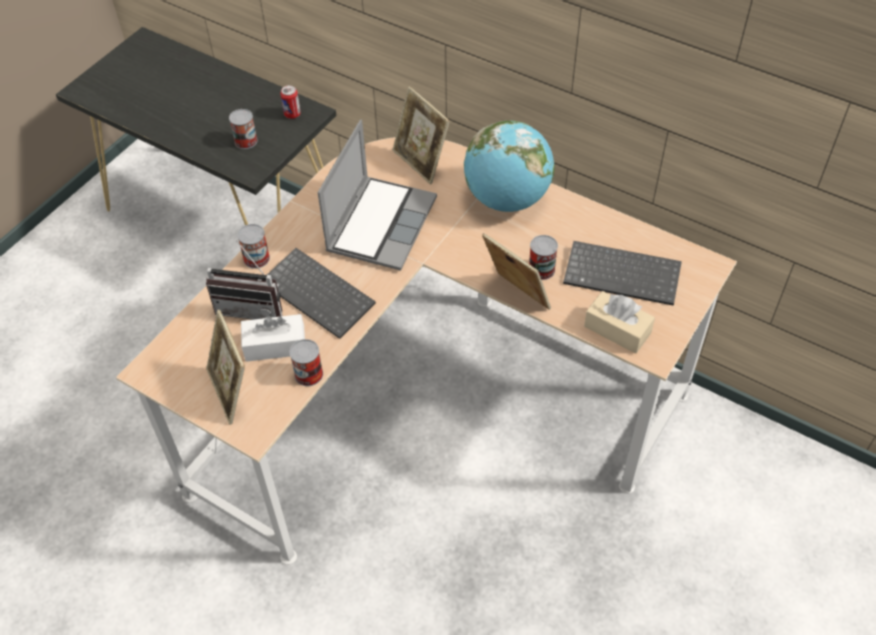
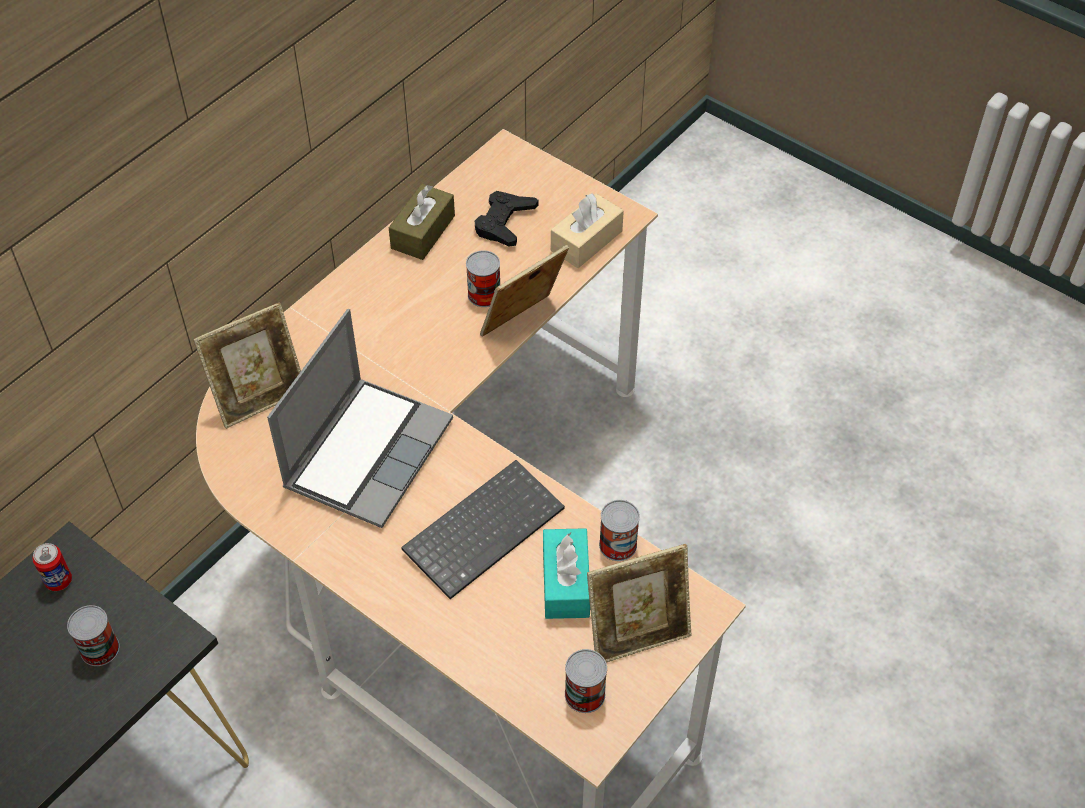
camera: 85 degrees left, 0 degrees up
(252, 307) = (494, 610): radio -> none
(256, 258) = (402, 604): can -> can (585, 694)
(275, 345) = (566, 582): white tissue box -> turquoise tissue box
(380, 223) = (368, 452): laptop -> laptop turned 90 degrees clockwise
(507, 199) = (356, 313): globe -> none
(599, 225) = (423, 232): none -> brown tissue box
(623, 274) = (504, 222): keyboard -> black game controller

